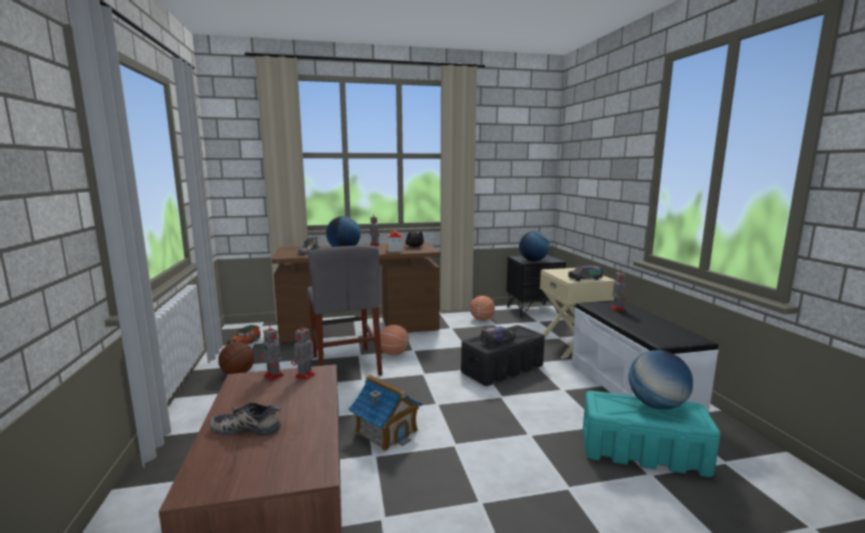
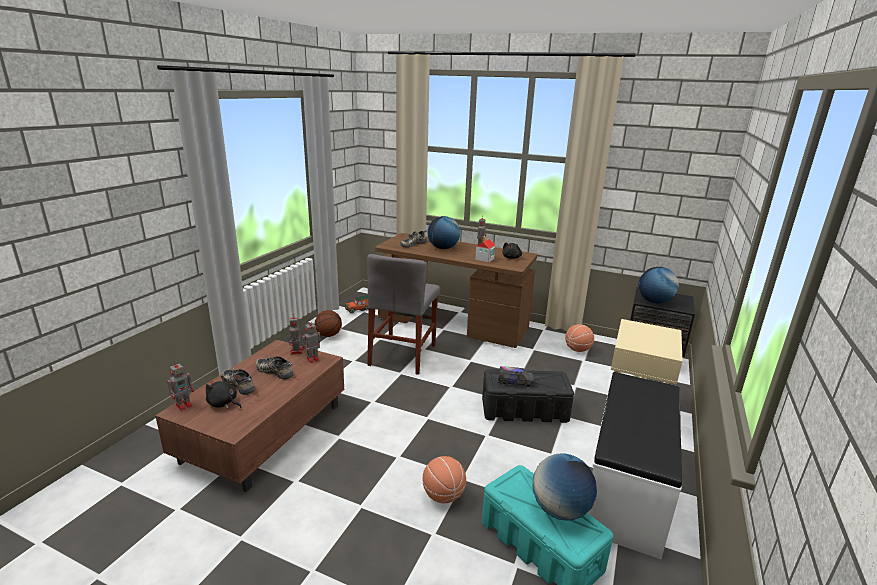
camera: 35 degrees right, 10 degrees up
(255, 454) = (223, 403): none -> black plush toy
(276, 400) = (276, 371): none -> shoe
(386, 431) = (366, 423): toy house -> none
(393, 353) = (450, 358): basketball -> basketball (443, 495)
(585, 279) = (646, 347): toy truck -> none
(617, 309) = (644, 395): toy robot -> toy robot (184, 405)

